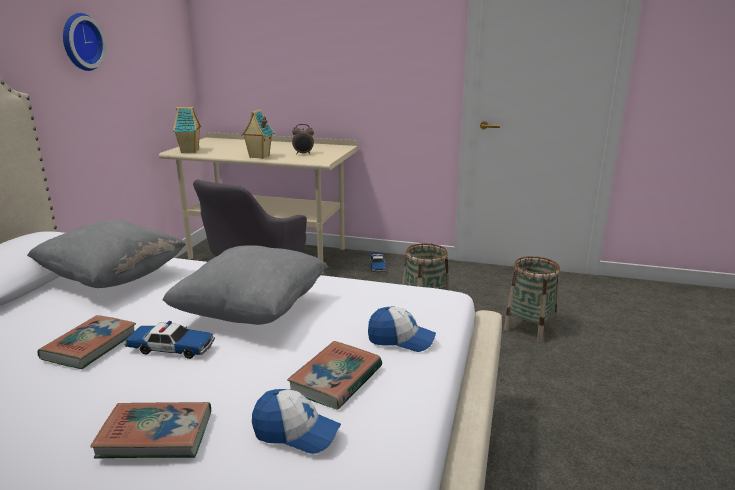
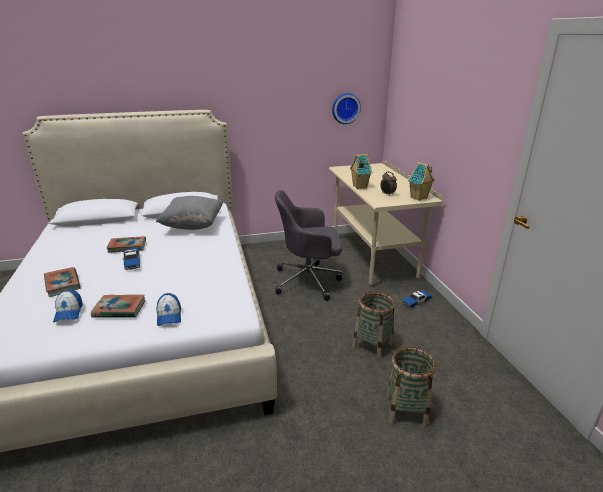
camera: 60 degrees right, 5 degrees up
(80, 42) = (279, 95): wall clock -> wall clock (345, 108)
(190, 151) = (343, 170): toy house -> toy house (419, 198)
(252, 312) = (178, 267): grey pillow -> none

